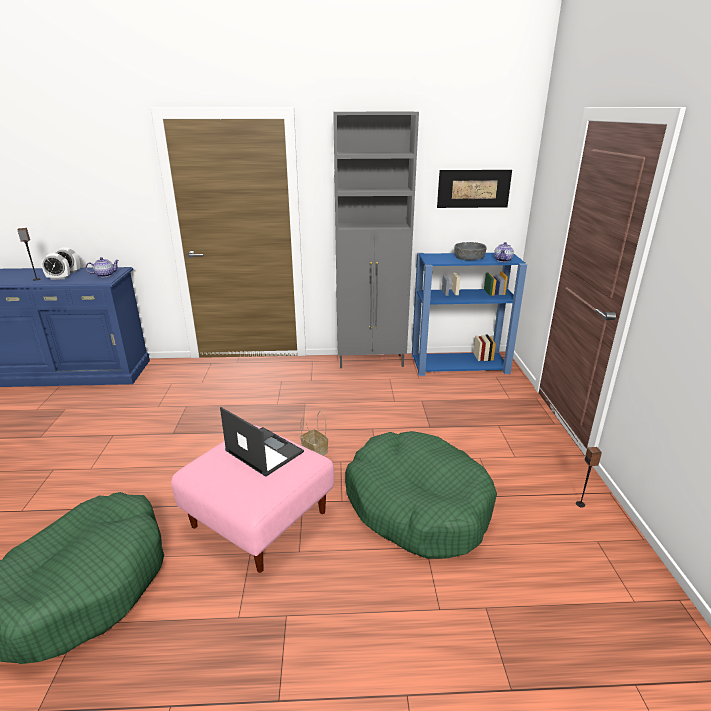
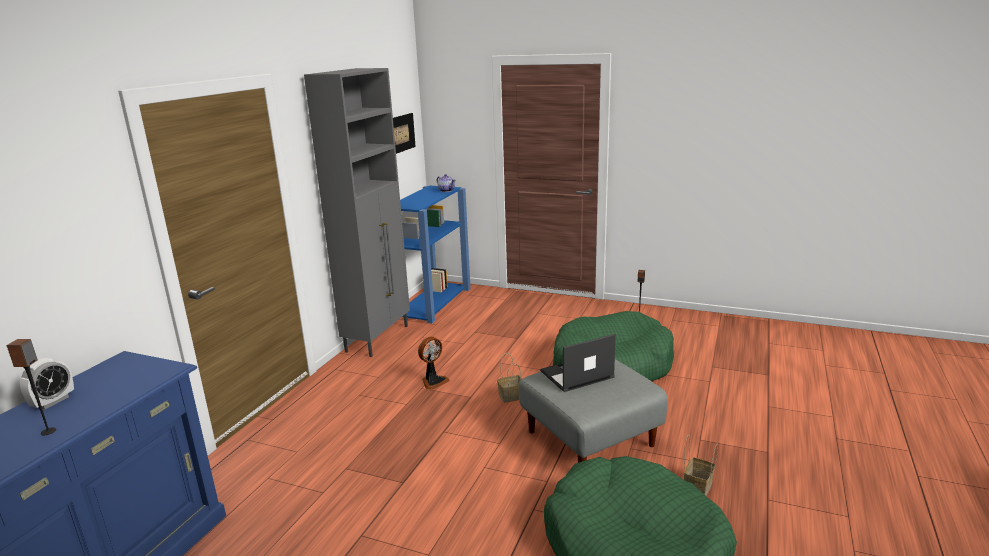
camera: 65 degrees left, 5 degrees down
(59, 278) = (82, 409): alarm clock -> none
(105, 275) = (137, 369): teapot -> none
(191, 624) = (697, 485): none -> basket
(260, 519) = (590, 438): pink ottoman -> grey ottoman
(318, 405) = (433, 381): none -> fan
(469, 257) = (422, 196): grey bowl -> none

